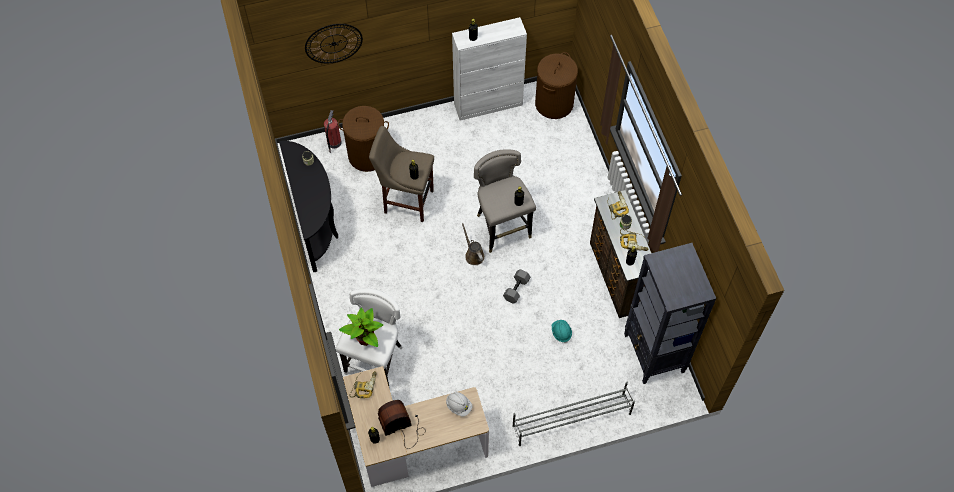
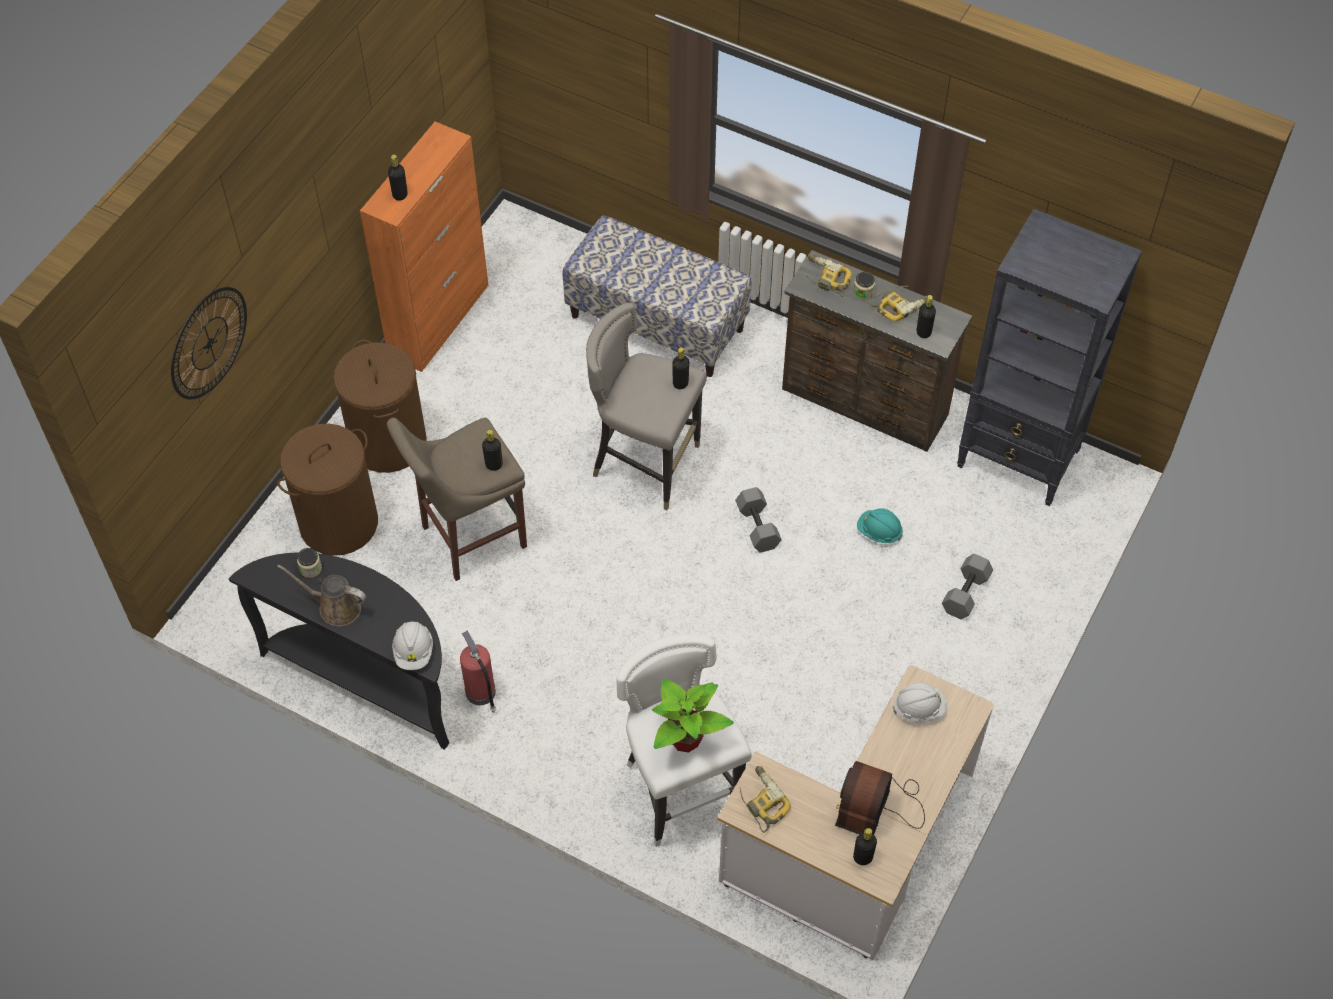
camera: 45 degrees left, 5 degrees down
(309, 222) = (414, 651): none -> white hard hat
(334, 143) = (265, 547): fire extinguisher -> fire extinguisher (481, 693)
(473, 255) = (648, 531): brown watering can -> brown watering can (335, 607)
(488, 104) = (439, 320): white cabinet -> orange cabinet
(554, 103) = (529, 251): brown laundry basket -> brown laundry basket (387, 442)
(567, 388) = (966, 594): none -> grey dumbbell
(571, 174) = (657, 322): none -> bench
(571, 419) = (1017, 628): grey shoe rack -> none

